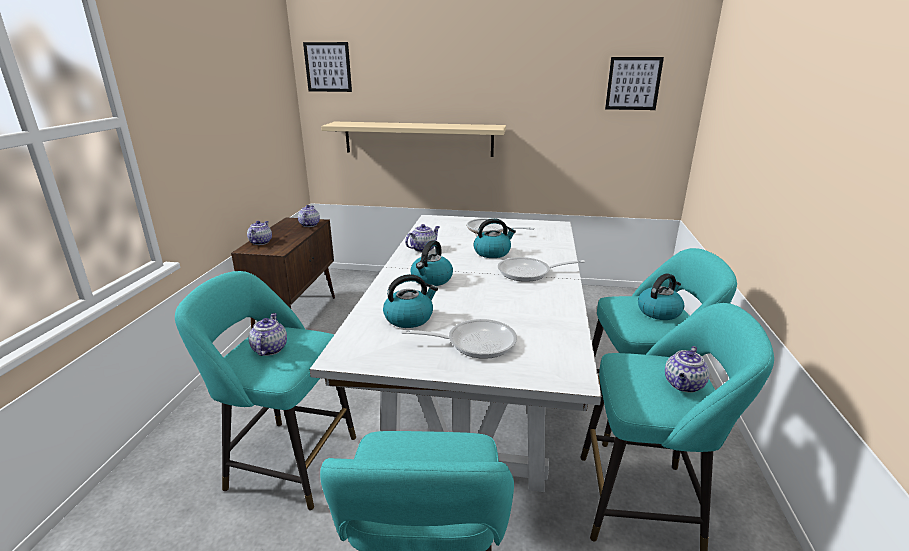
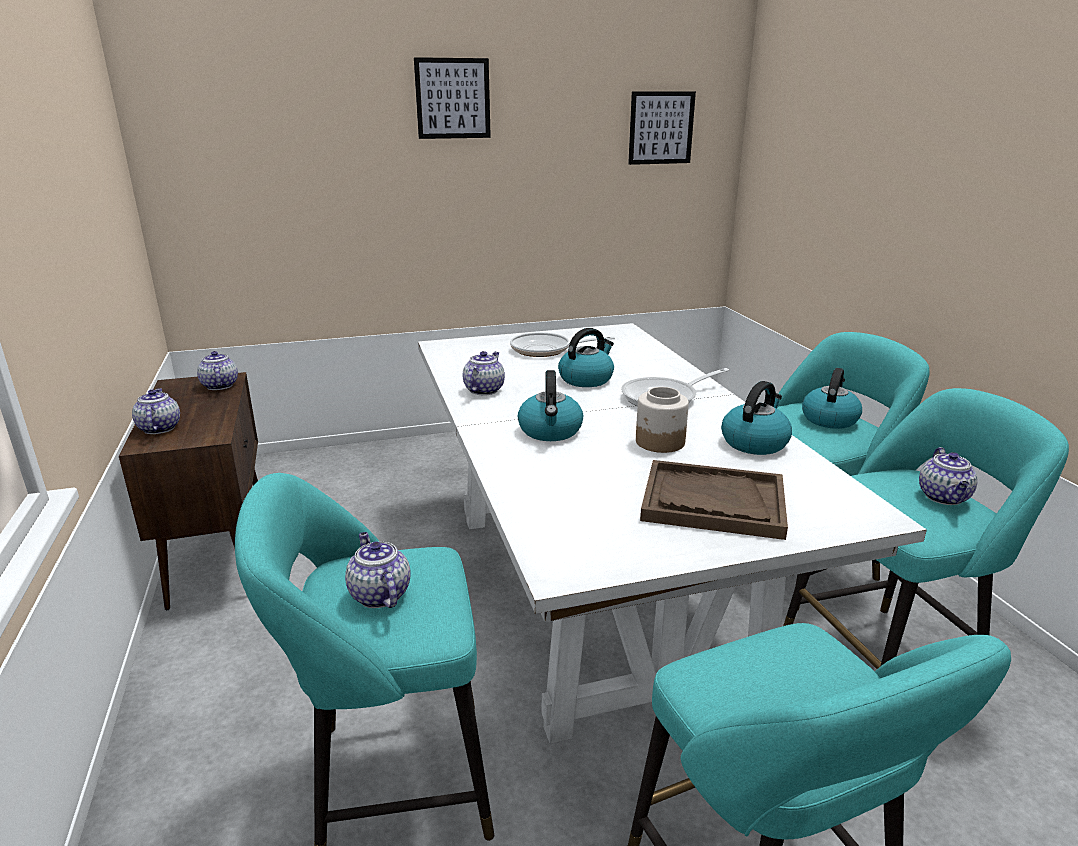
camera: 25 degrees left, 0 degrees up
(328, 67) = (187, 110): picture -> picture (453, 98)
(409, 318) = (587, 490): kettle -> kettle (754, 442)
(418, 138) = (360, 224): beige shelf -> none
(474, 343) = (712, 502): frying pan -> brown tray
(489, 300) = (660, 442): none -> jar

